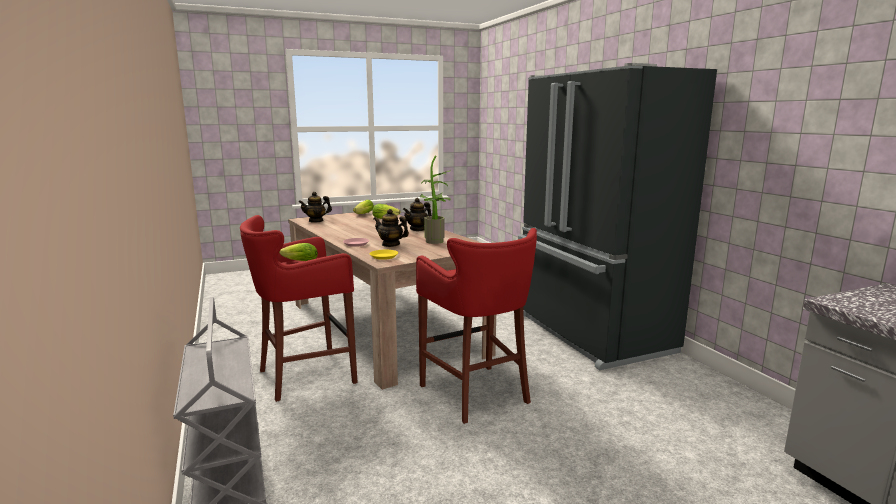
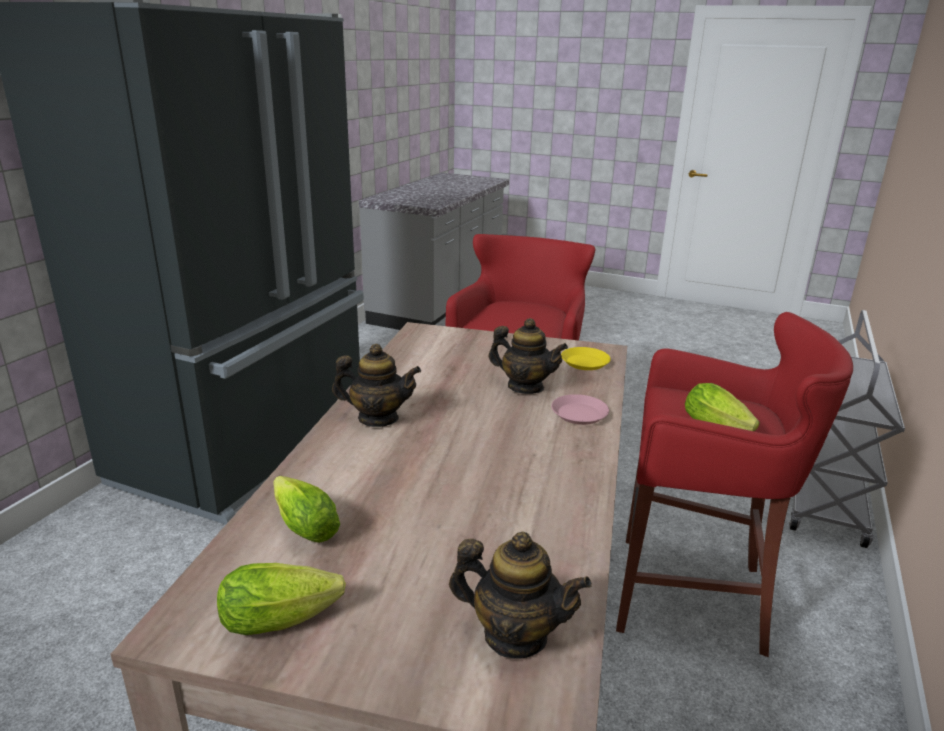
camera: 135 degrees left, 10 degrees up
(391, 244) = (525, 387): teapot -> teapot turned 45 degrees counterclockwise
(436, 242) = (445, 364): potted plant -> none

